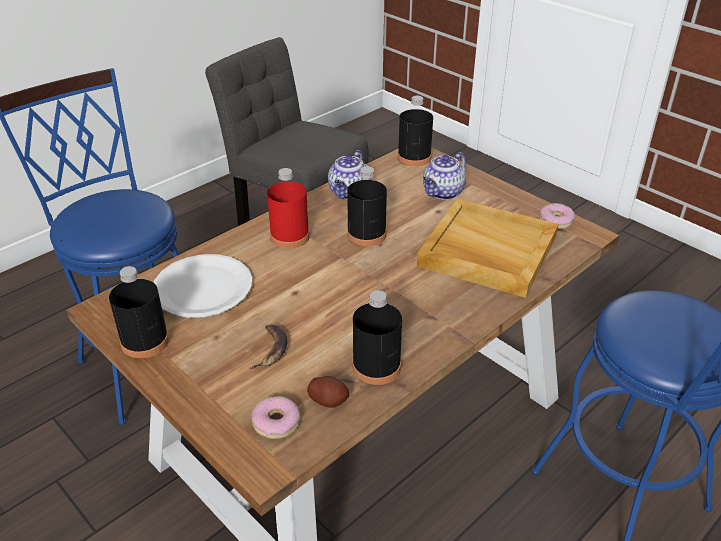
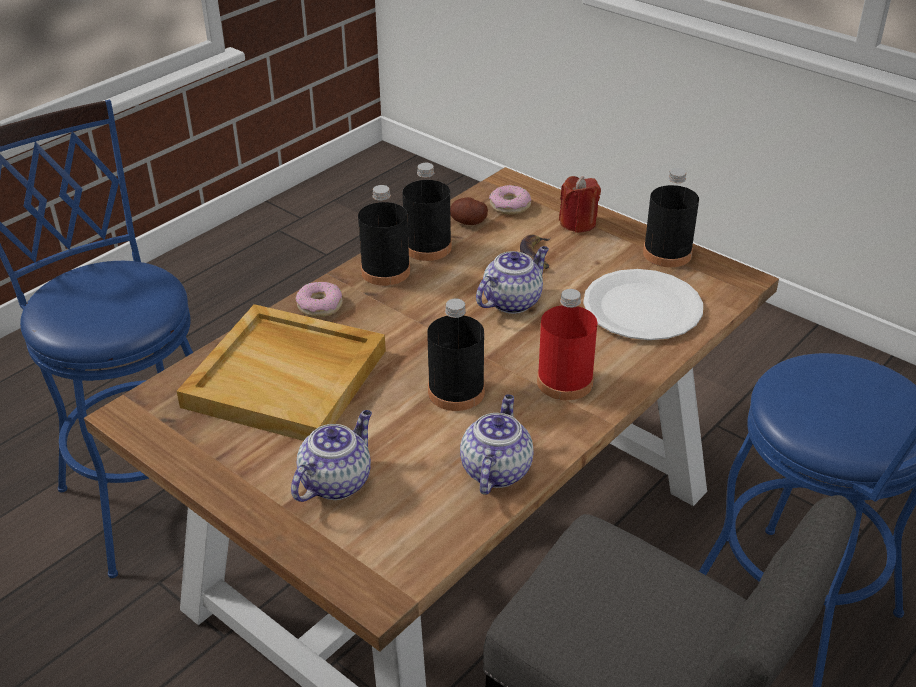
camera: 175 degrees right, 0 degrees up
(211, 389) = (578, 223): none -> red candle
(308, 301) = (512, 301): none -> teapot
(414, 158) = (383, 571): black bottle -> black bottle (385, 271)
(555, 221) = (167, 434): donut -> donut (320, 306)

